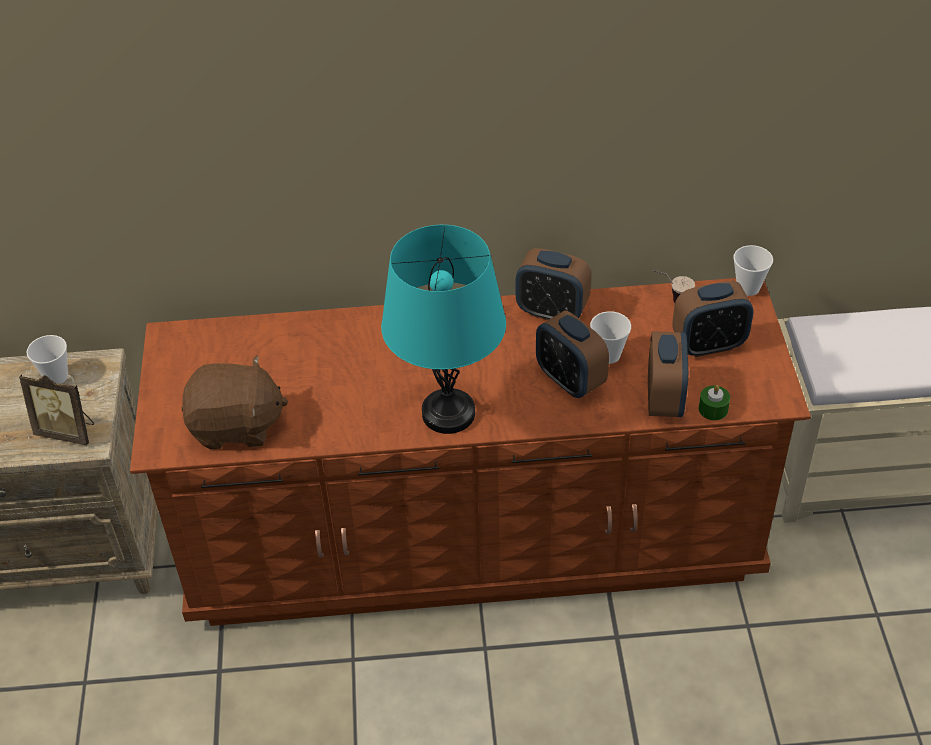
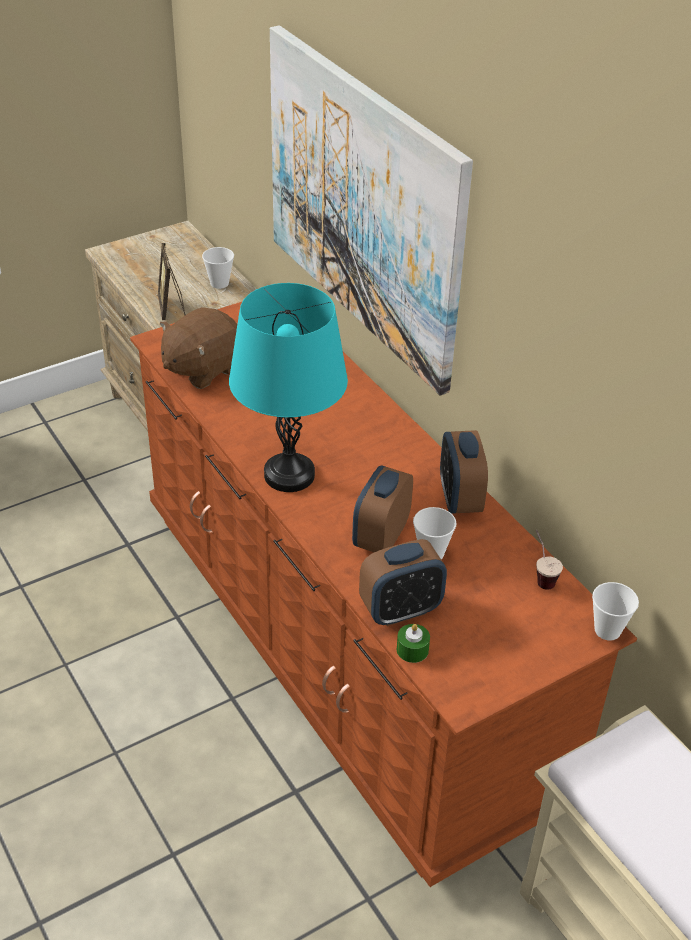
camera: 60 degrees right, 5 degrees down
(236, 426) = (202, 368): brown plush toy -> brown plush toy turned 75 degrees clockwise
(280, 156) = (363, 205): none -> picture
(709, 344) = (500, 622): alarm clock -> none

